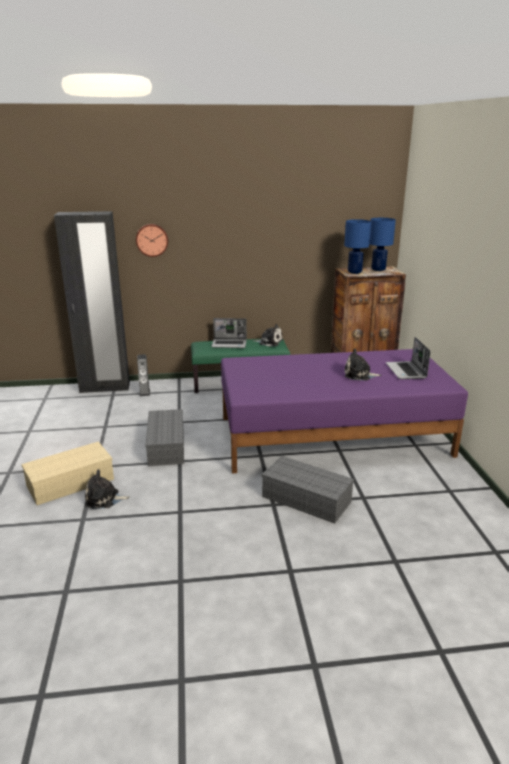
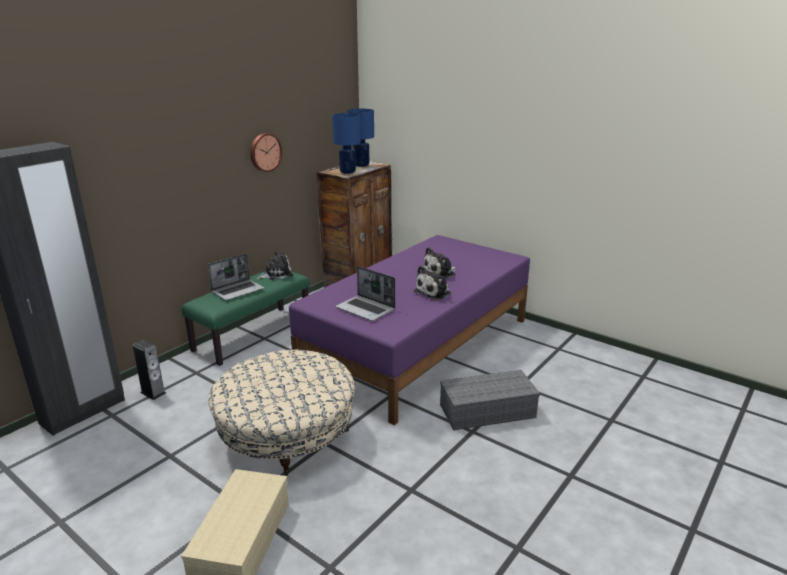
camera: 45 degrees left, 0 degrees up
(104, 499) = (315, 531): plush toy -> plush toy (434, 292)
(152, 240) = (112, 176): wall clock -> wall clock (265, 152)
(167, 446) = (287, 436): grey storage box -> beige ottoman
(406, 371) = (466, 257): laptop -> laptop (366, 309)

